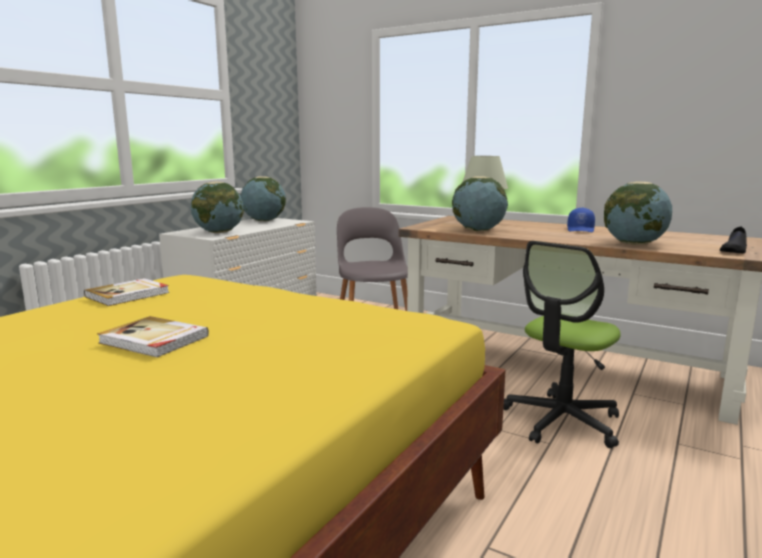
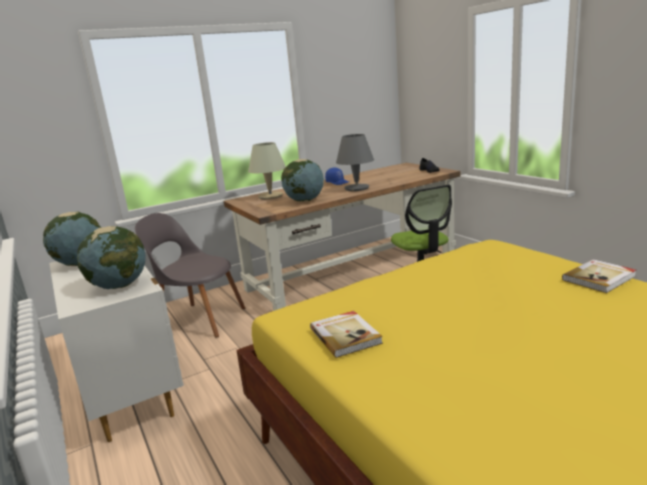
camera: 60 degrees left, 5 degrees up
(153, 340) = (508, 317): book -> book (599, 278)
(564, 237) = (356, 188): none -> grey table lamp
(634, 244) = (394, 180): globe -> none

